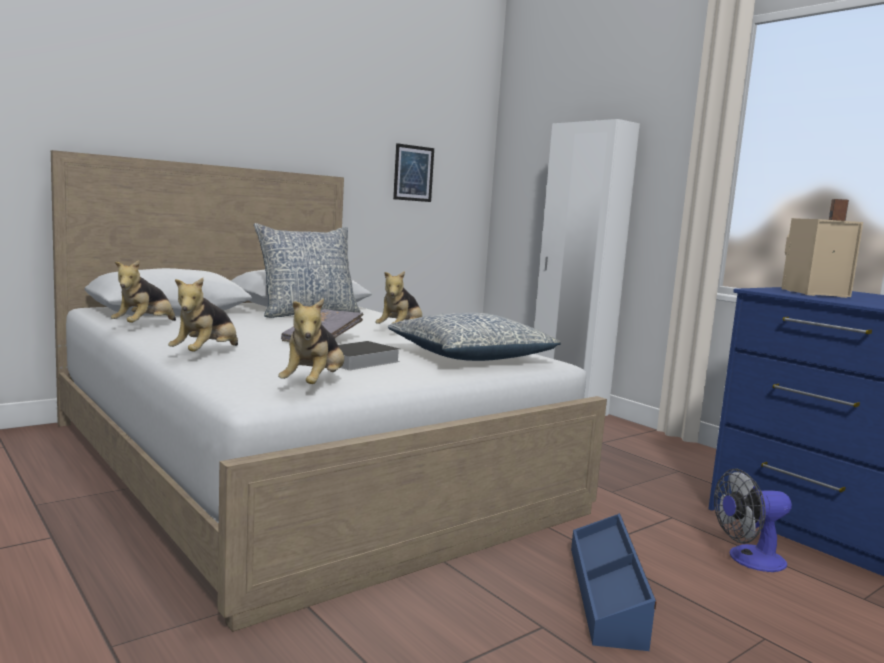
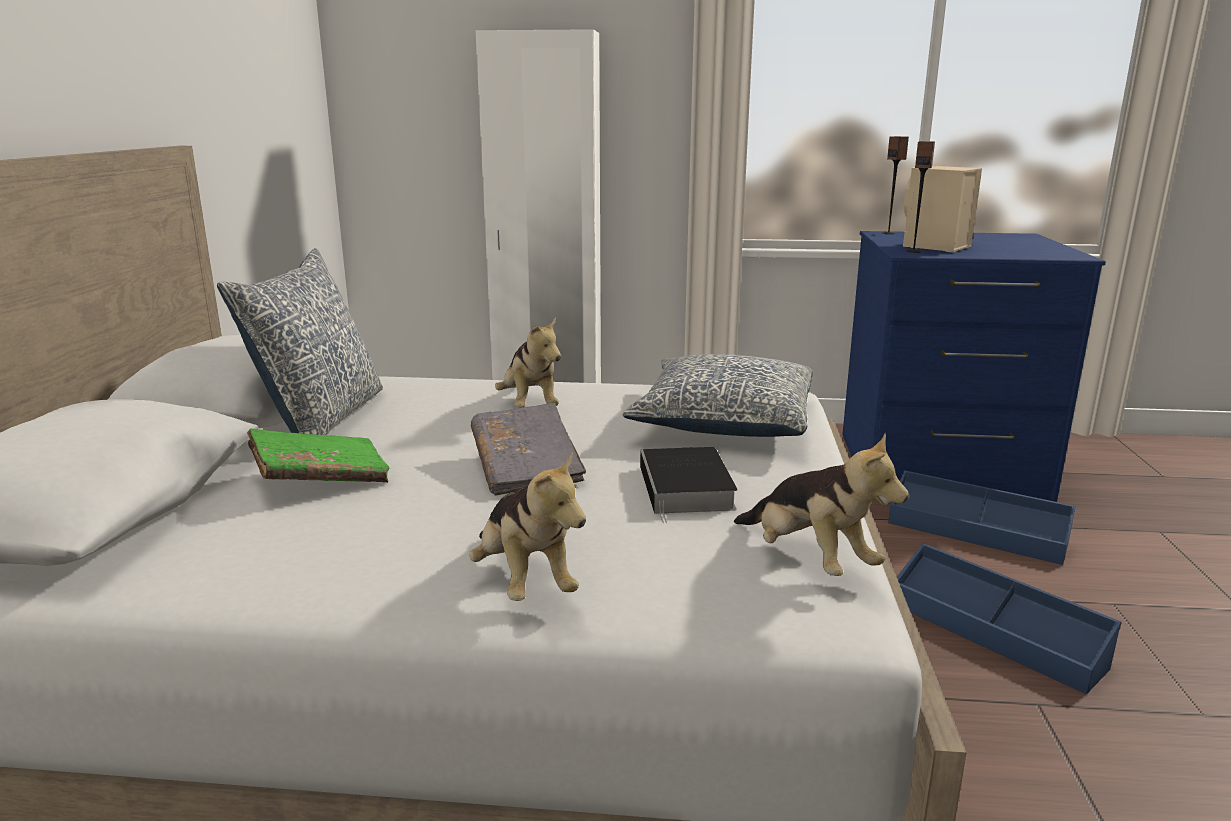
camera: 45 degrees left, 10 degrees up
(145, 326) = (205, 572): plush toy -> none
(249, 323) = (321, 478): none -> green book
(413, 173) = (254, 119): picture -> none
(748, 560) = (976, 533): fan -> blue storage box
(773, 290) = (913, 251): none -> speaker

